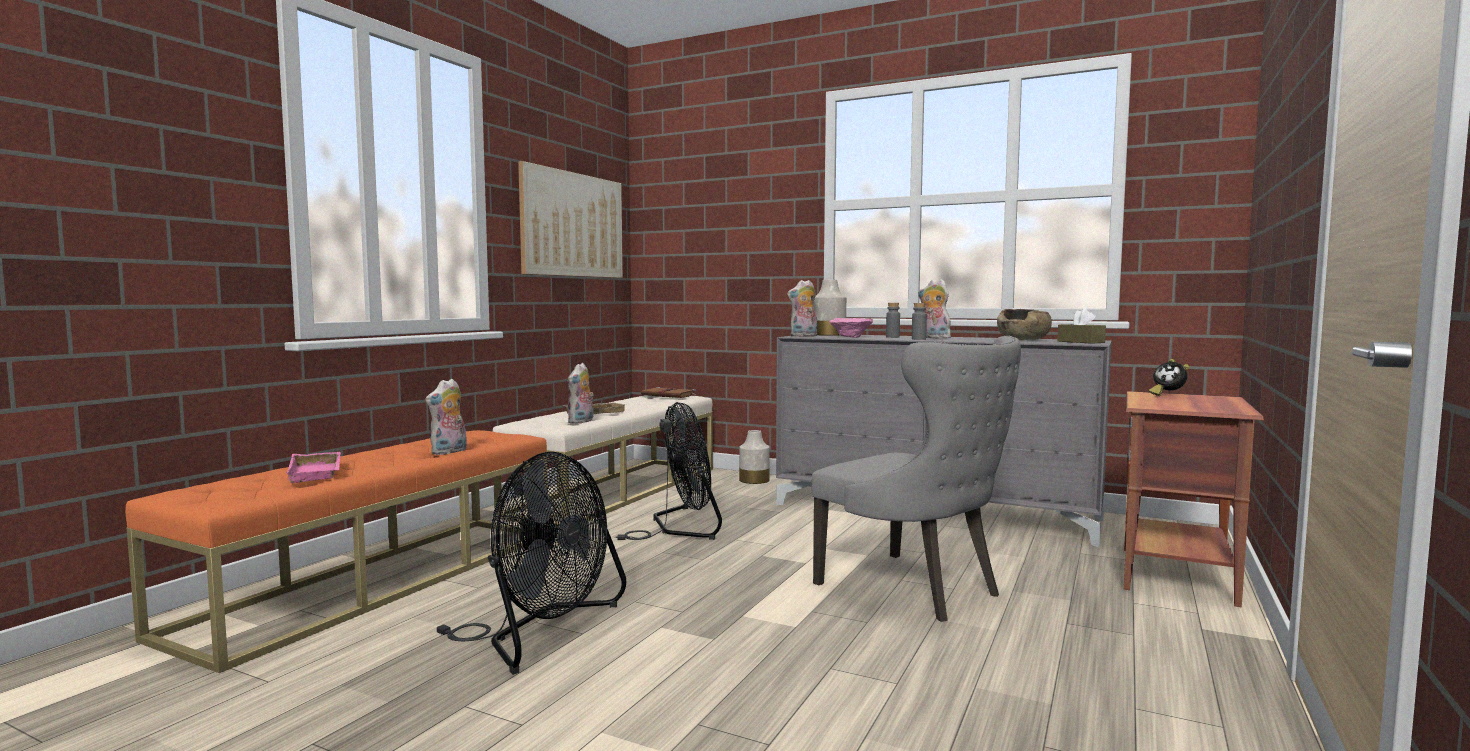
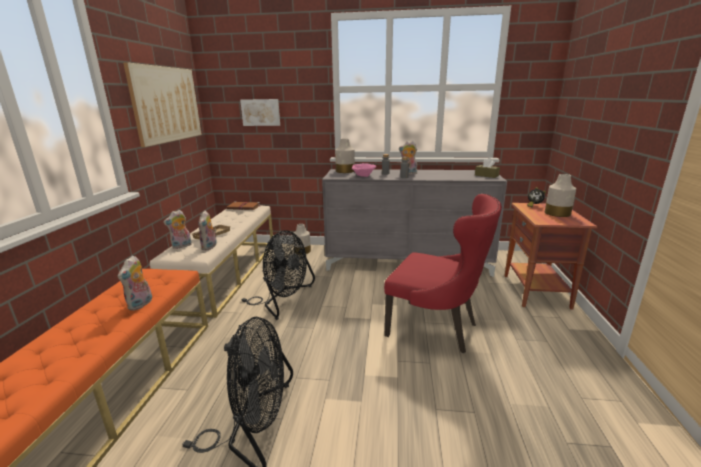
camera: 20 degrees left, 15 degrees up
(318, 473) = (49, 361): pink tray -> none
(676, 526) = (281, 300): black fan -> black fan turned 60 degrees clockwise
(713, 245) = (261, 112): none -> picture
(803, 336) = (335, 176): plush toy -> plush toy (182, 246)
(916, 588) = (436, 328): grey chair -> red chair
(1023, 340) = (455, 173): brown bowl -> none
(1203, 402) = (557, 213): none -> beige vase

